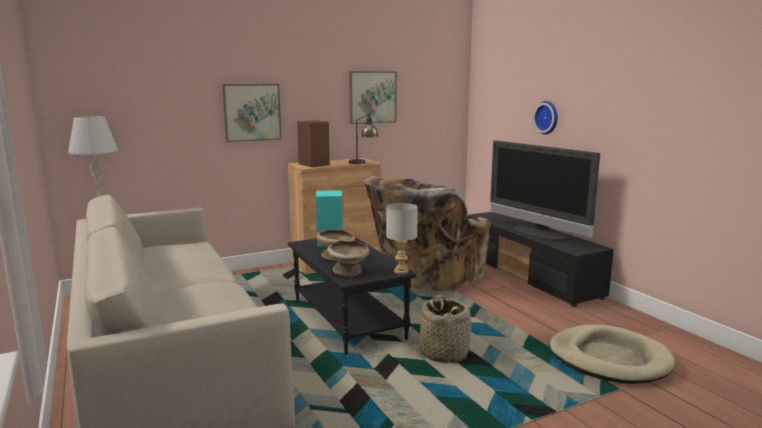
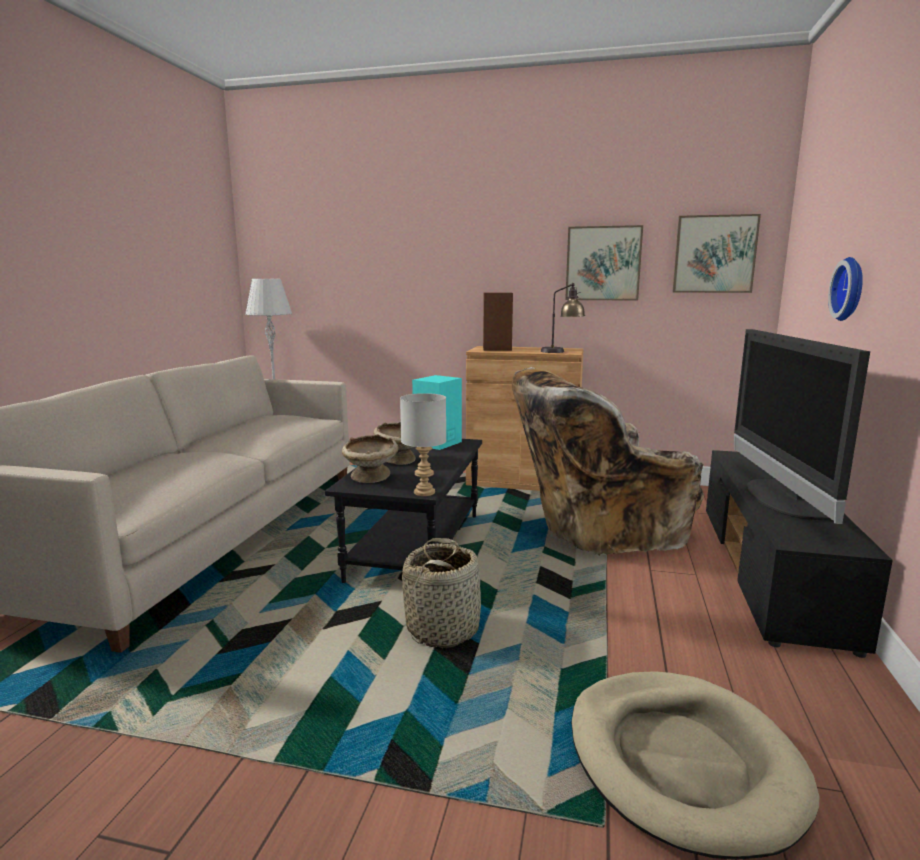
camera: 40 degrees right, 0 degrees up
(252, 112) = (437, 280): picture -> picture (714, 254)

